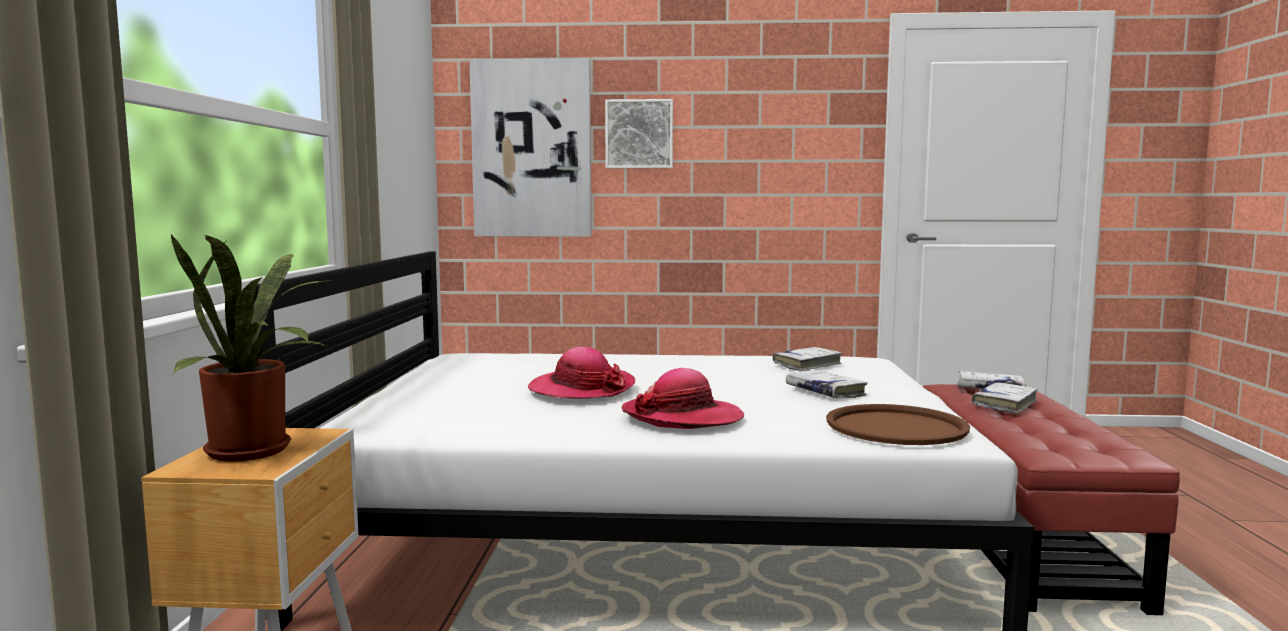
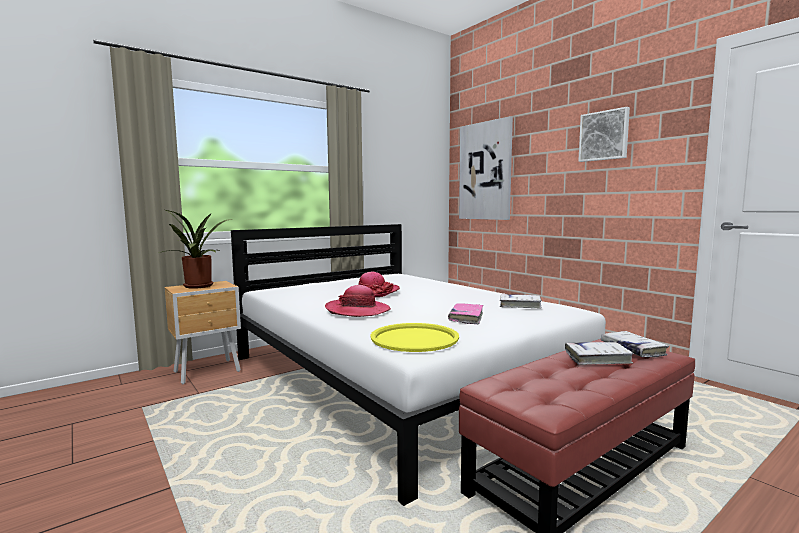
camera: 50 degrees right, 0 degrees up
(639, 134) = (535, 158): picture -> picture (604, 136)
(825, 392) = (466, 318): white book -> pink book
(896, 427) = (414, 338): brown tray -> yellow tray

